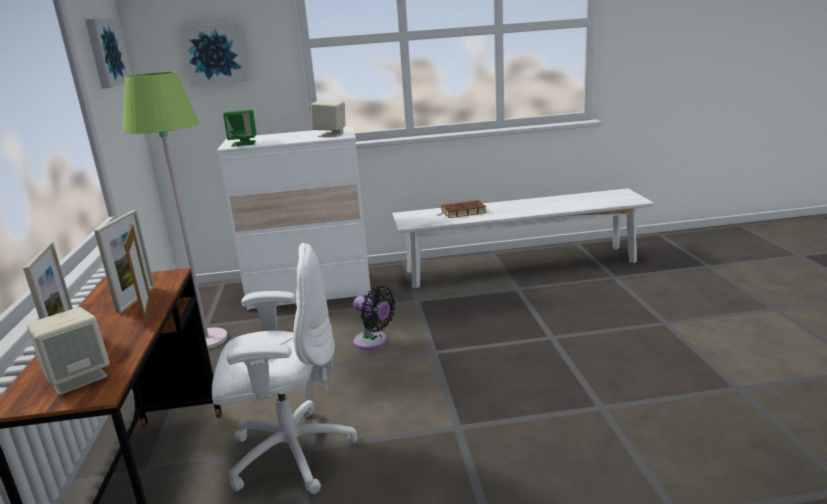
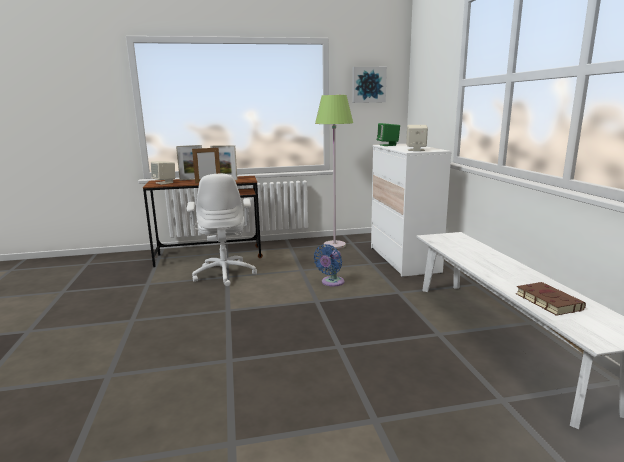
camera: 85 degrees right, 5 degrees down
(215, 53) = (430, 88): picture -> none
(373, 342) = (331, 282): black fan -> blue fan
(462, 212) = (473, 251): brown book -> brown book (546, 301)

